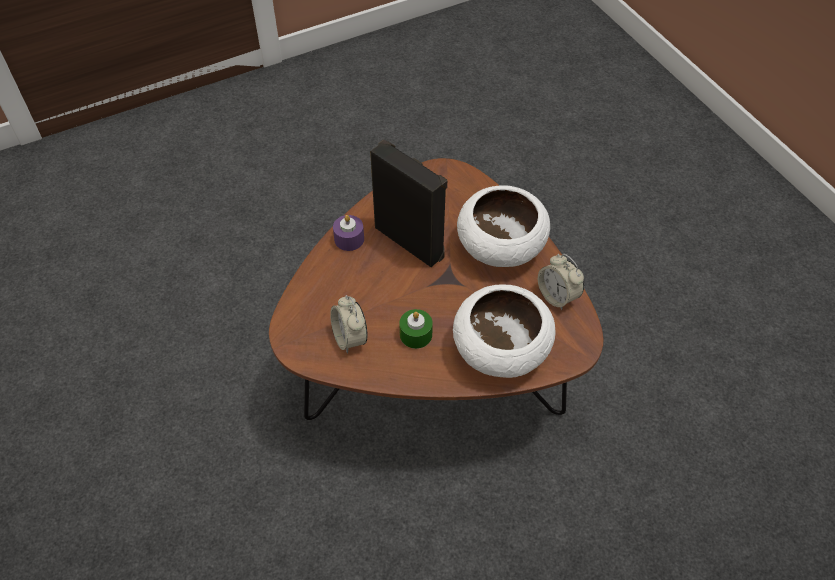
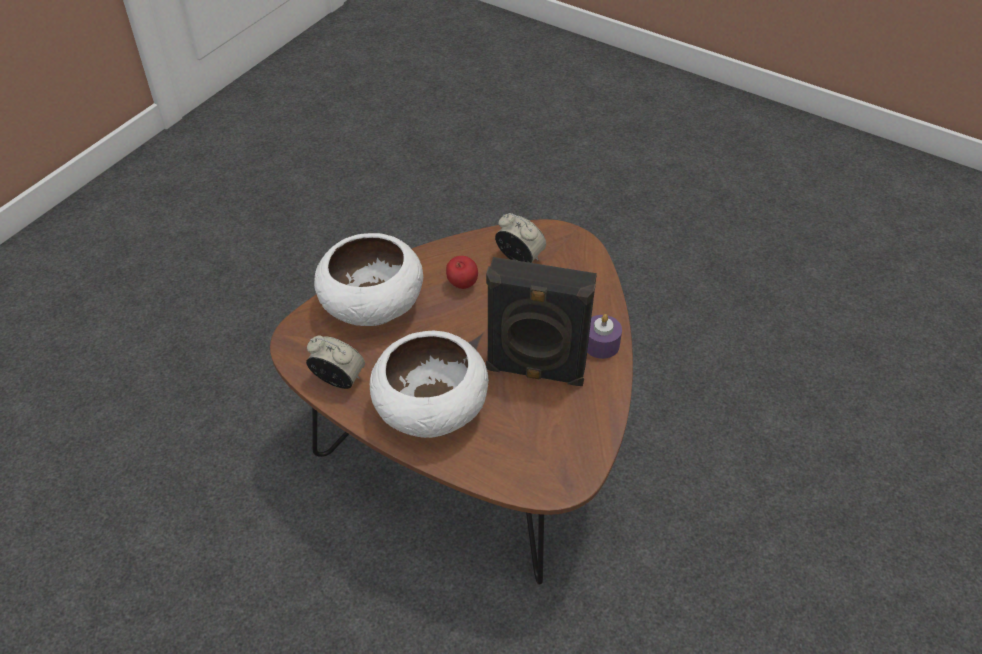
camera: 150 degrees right, 5 degrees down
(416, 335) = (461, 285): green candle -> apple

